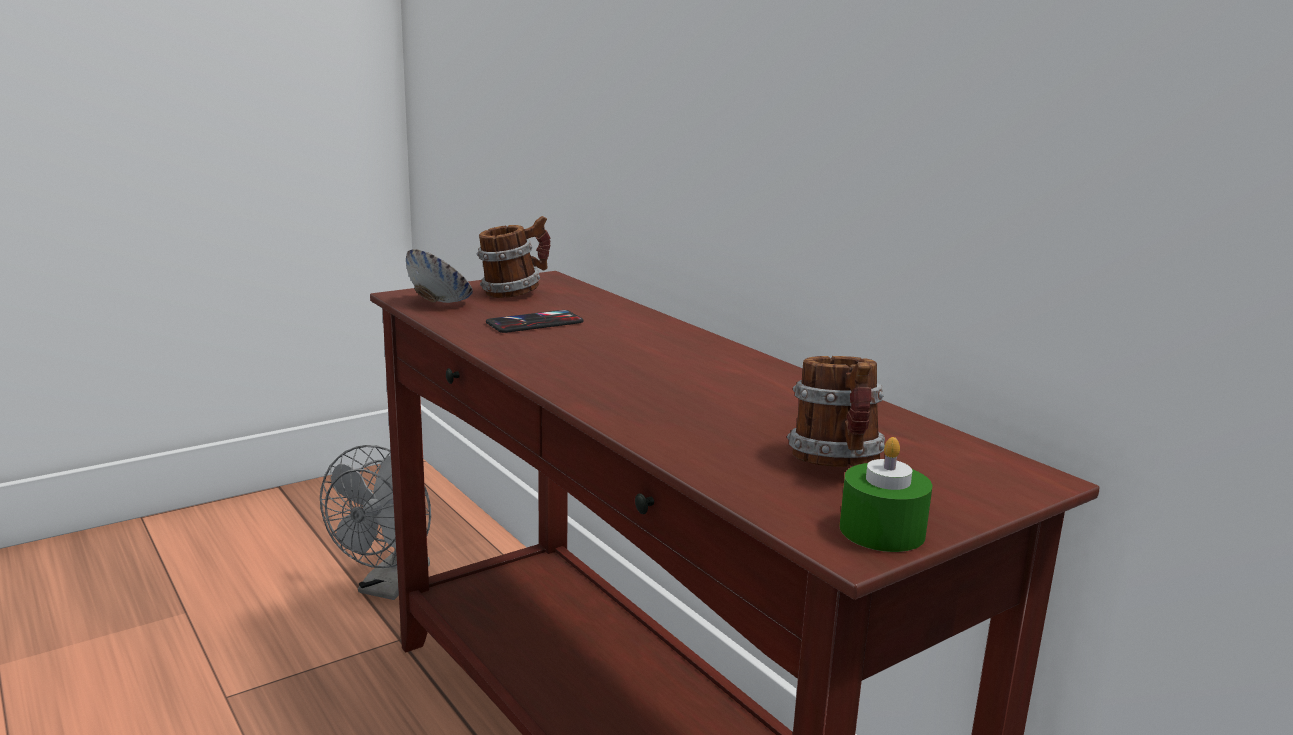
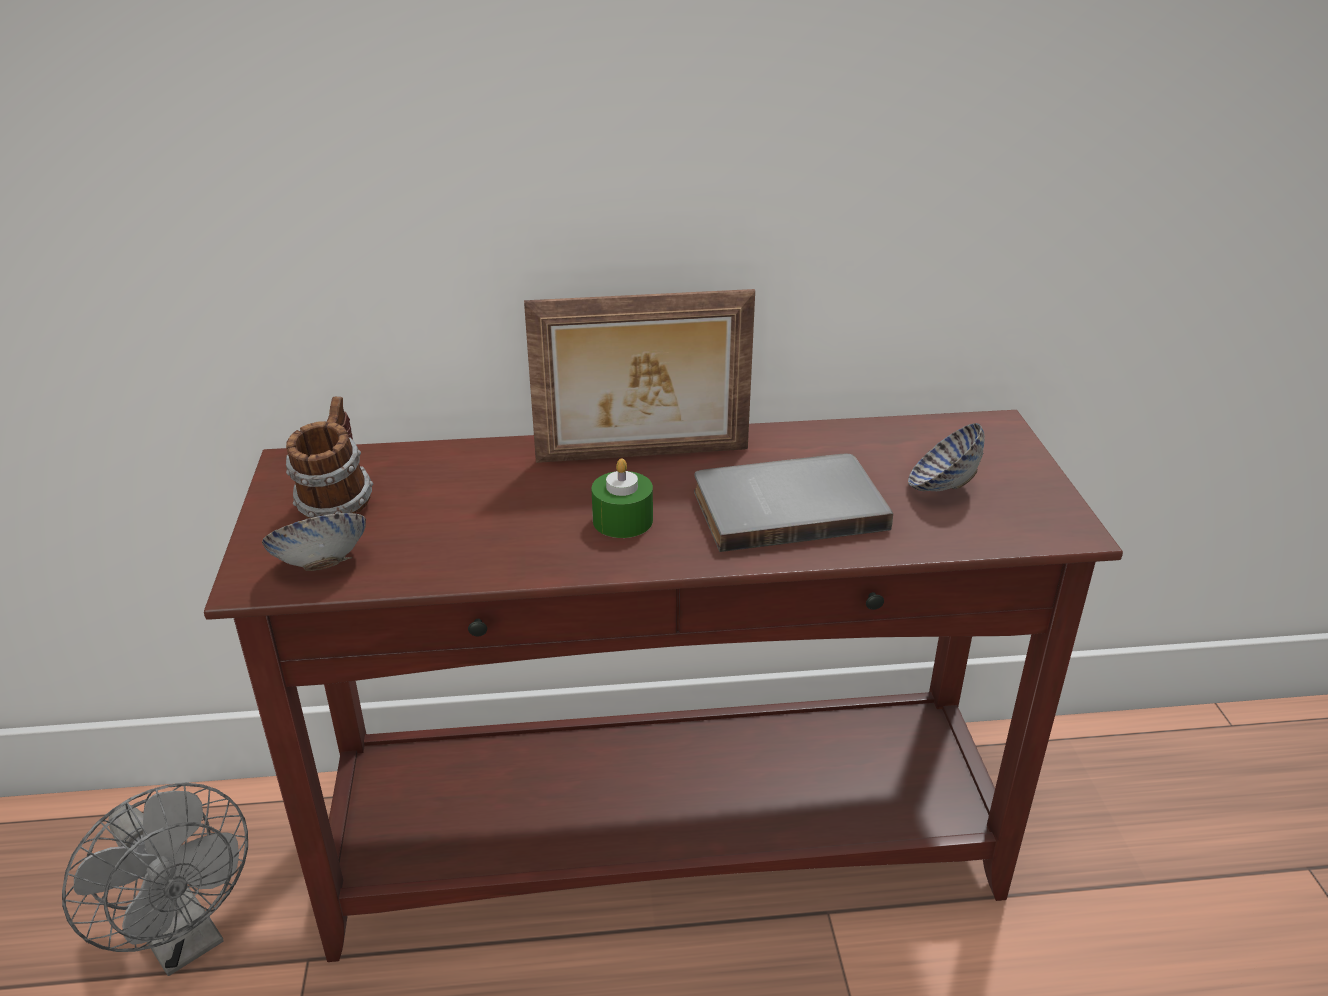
camera: 60 degrees left, 15 degrees up
(535, 323) = (471, 520): phone -> none
(694, 405) = (786, 505): none -> grey book
(696, 350) = (643, 456): none -> picture frame
(837, 464) = (942, 486): mug -> bowl
(882, 531) = (1055, 512): green candle -> green candle (622, 520)

